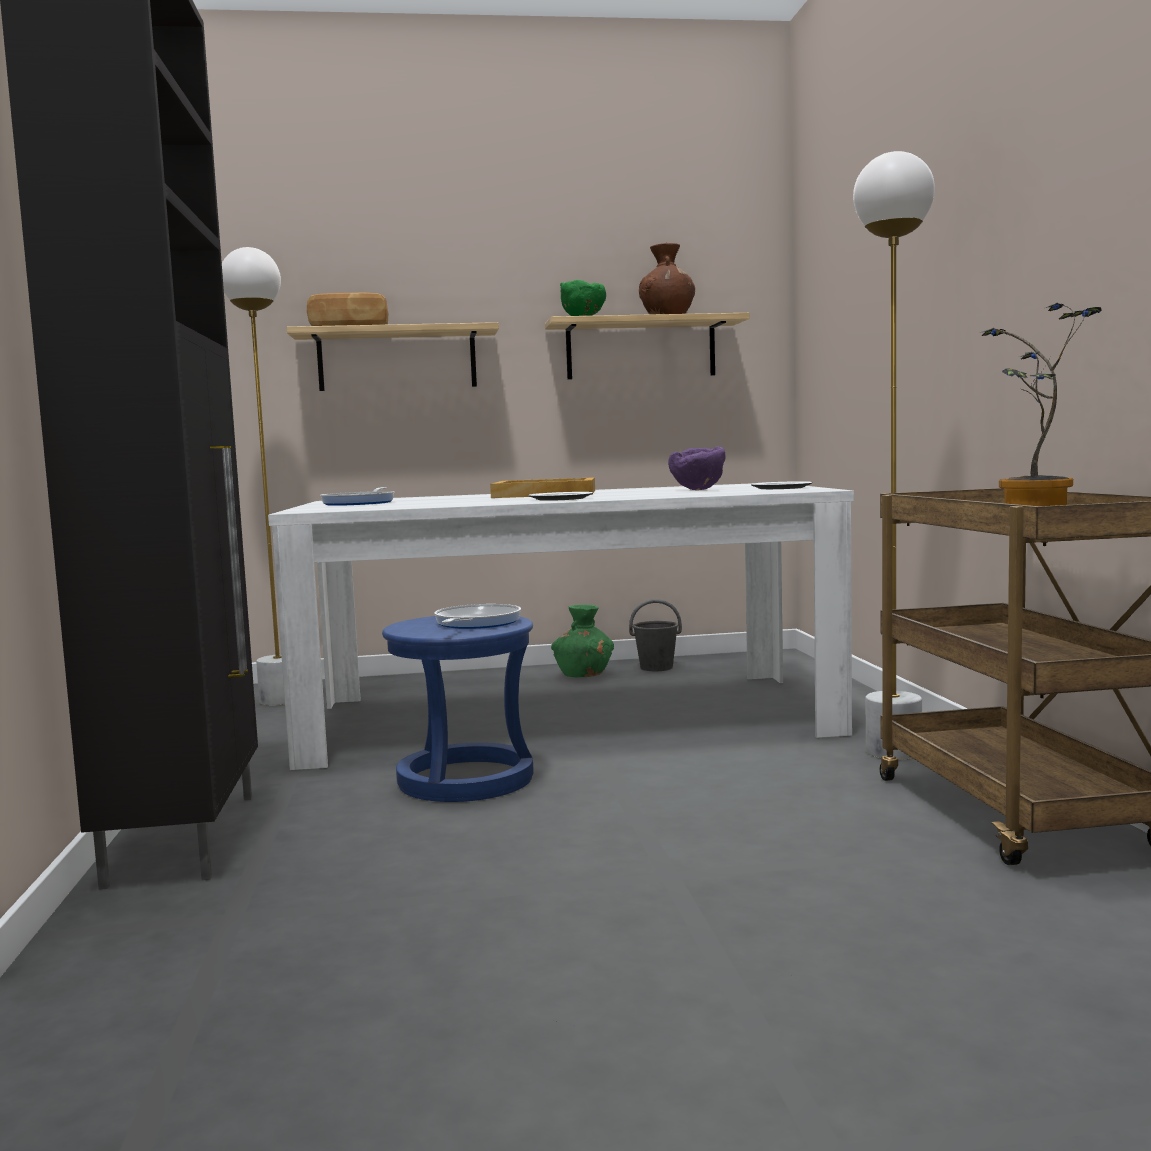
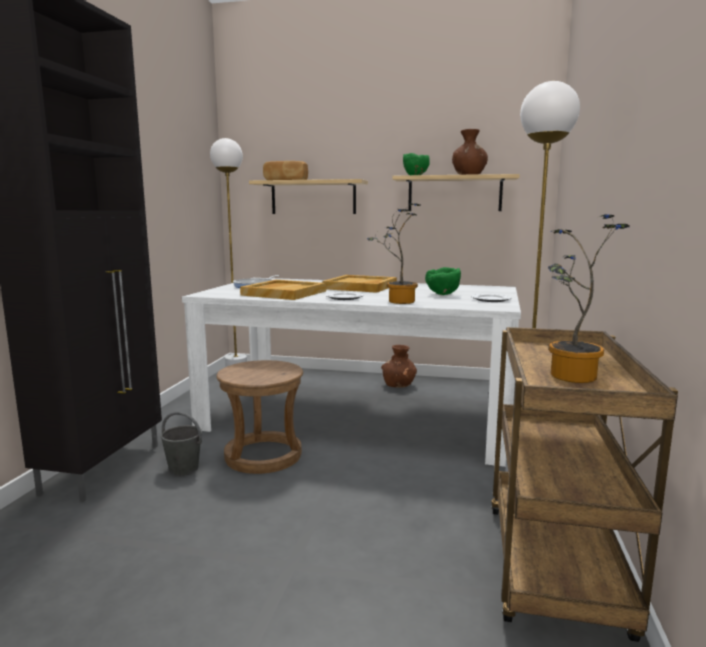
camera: 20 degrees right, 5 degrees up
(442, 503) = (284, 293): none -> beige tray
(465, 779) = (263, 456): blue stool -> brown stool
(475, 623) = (269, 372): frying pan -> none
(584, 675) = (399, 385): green vase -> brown vase
(654, 496) = (397, 301): none -> potted plant
(655, 668) = (443, 386): grey bucket -> grey bucket (183, 468)
(698, 490) = (443, 294): purple bowl -> green bowl

